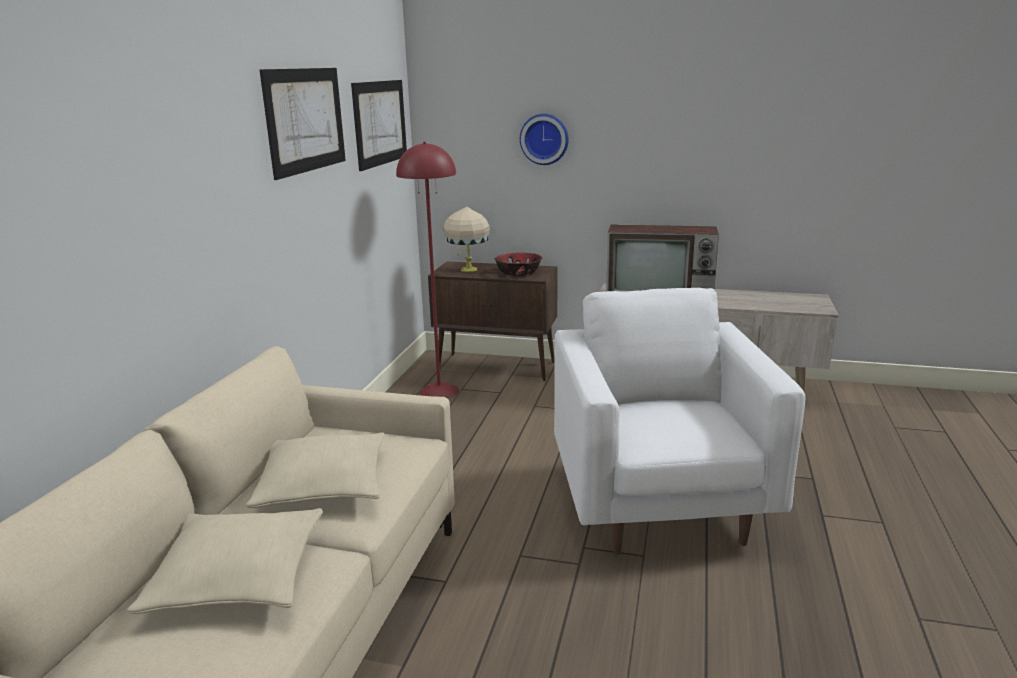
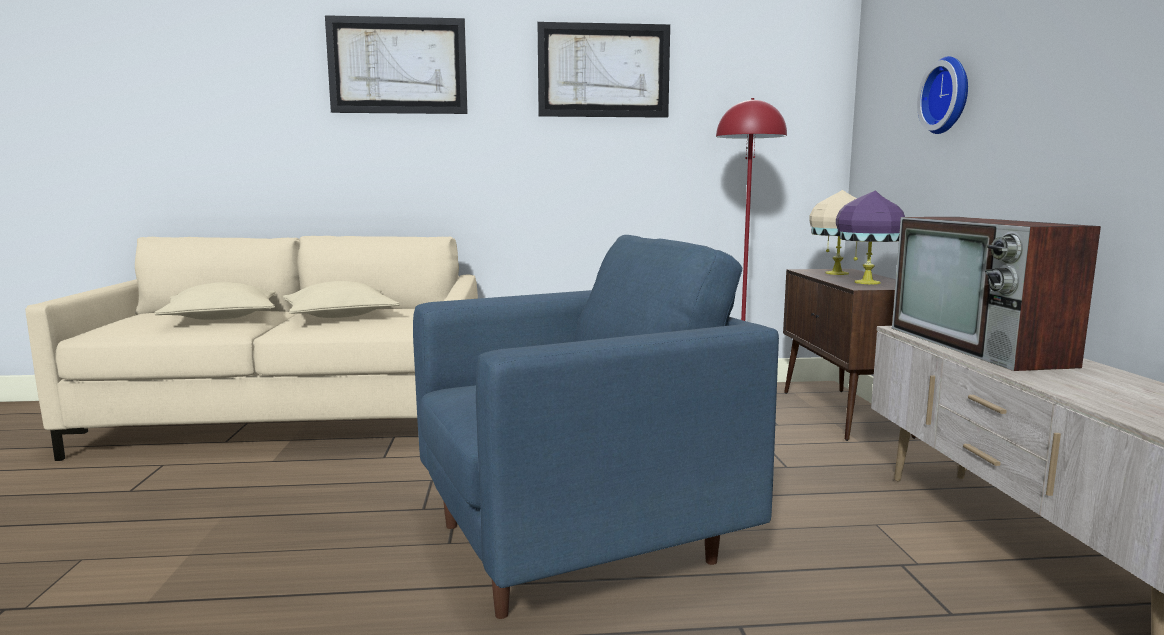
camera: 70 degrees right, 10 degrees down
(380, 123) = (764, 88): picture -> picture (397, 66)
(518, 272) = (865, 282): bowl -> purple table lamp
(660, 504) = (575, 544): white armchair -> blue armchair

